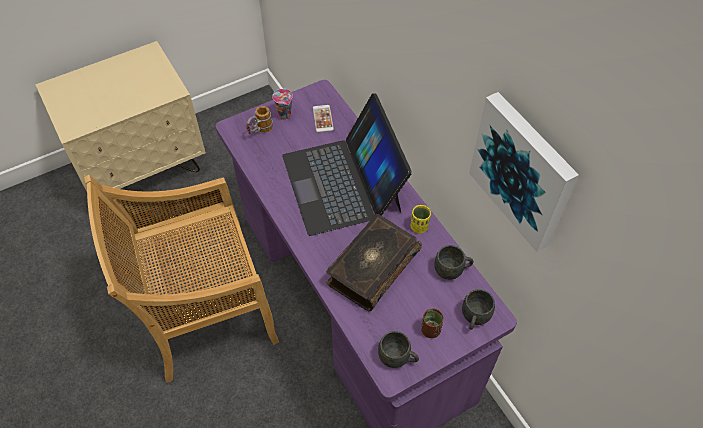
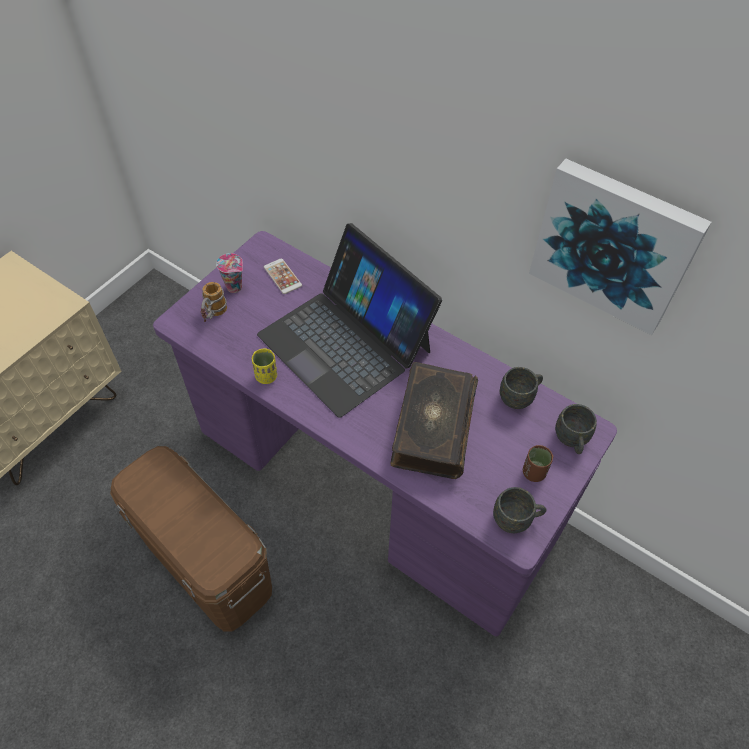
camera: 25 degrees left, 0 degrees up
(205, 313) = (206, 563): beige chair -> brown storage box
(419, 227) = (458, 362): yellow cup -> yellow cup (266, 376)

